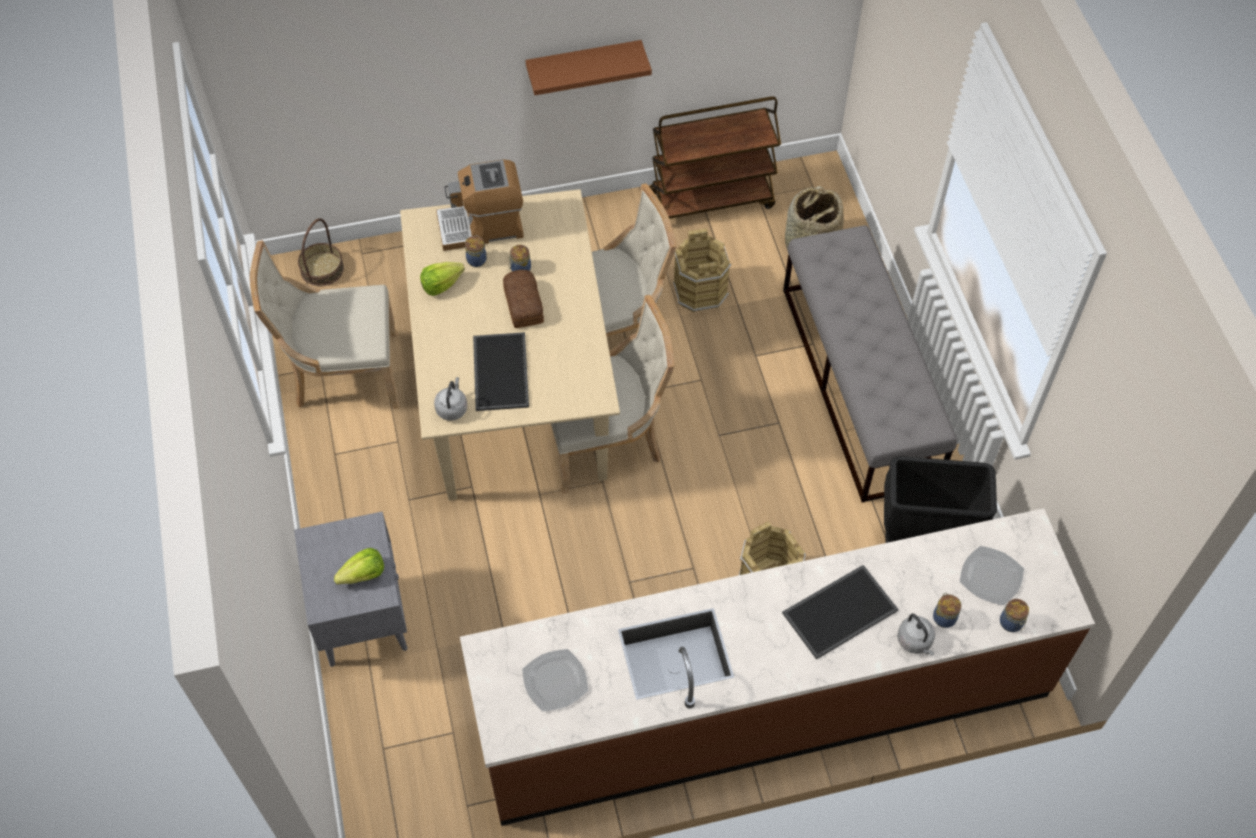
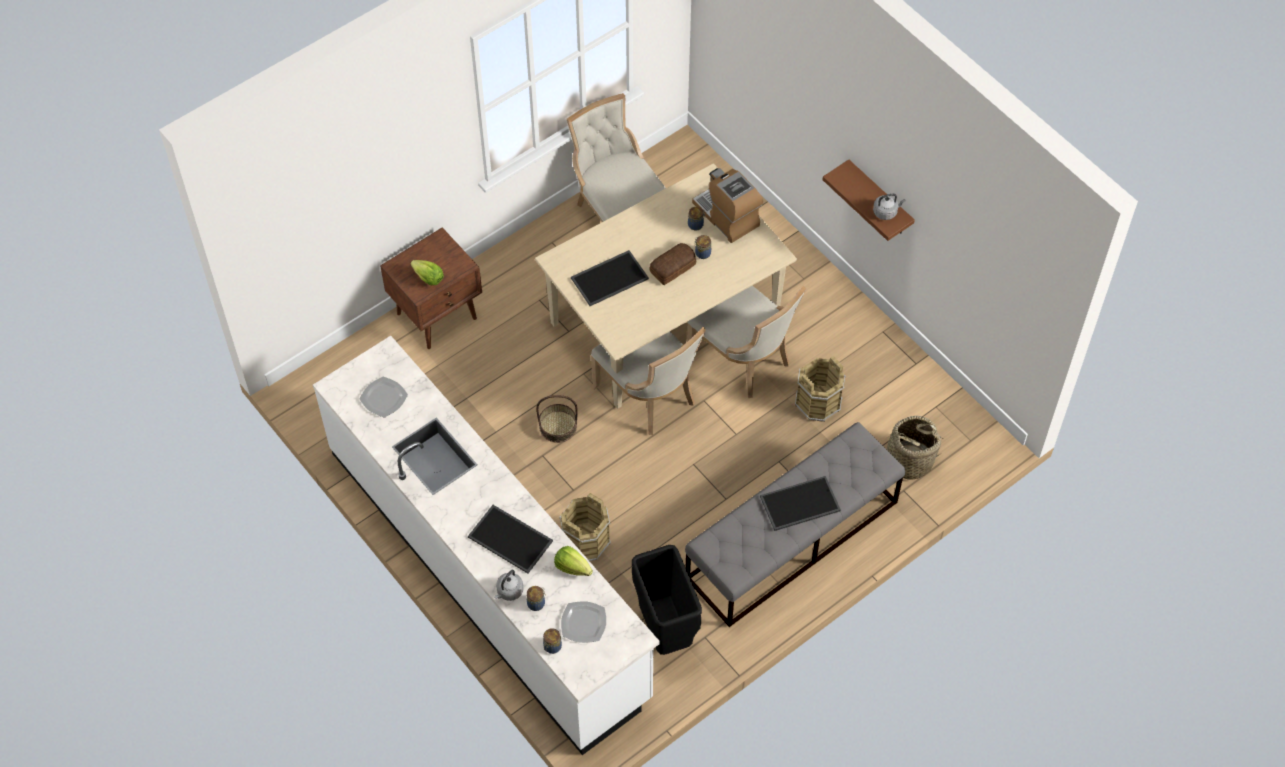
camera: 65 degrees right, 0 degrees up
(322, 269) = (698, 163): basket -> basket (558, 426)
(363, 619) = (438, 315): grey nightstand -> brown nightstand
(441, 285) = (662, 214): lettuce -> lettuce (572, 567)
(452, 408) = (566, 264): grey kettle -> grey kettle (886, 212)
(711, 199) = (913, 376): brown cart -> none
(763, 704) = (488, 572): brown counter -> white counter
(872, 331) = (799, 505): none -> tray

